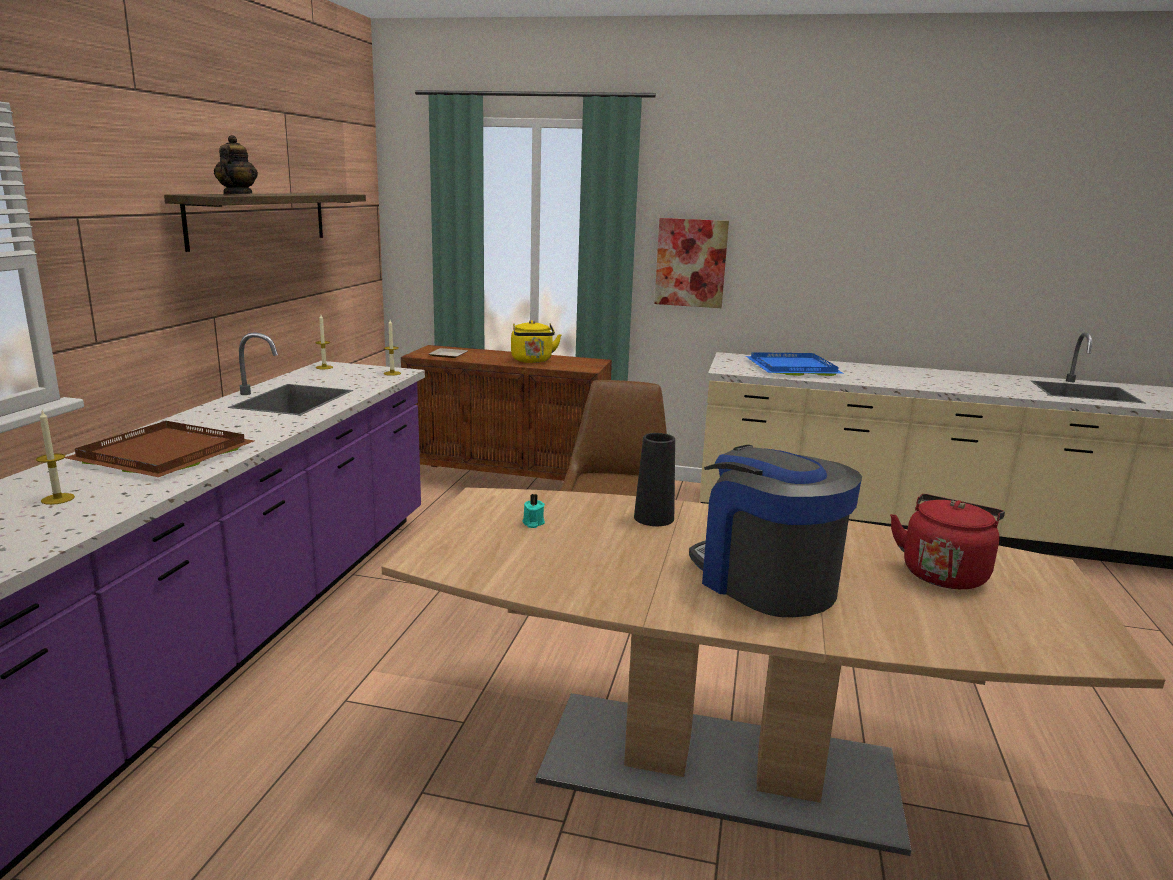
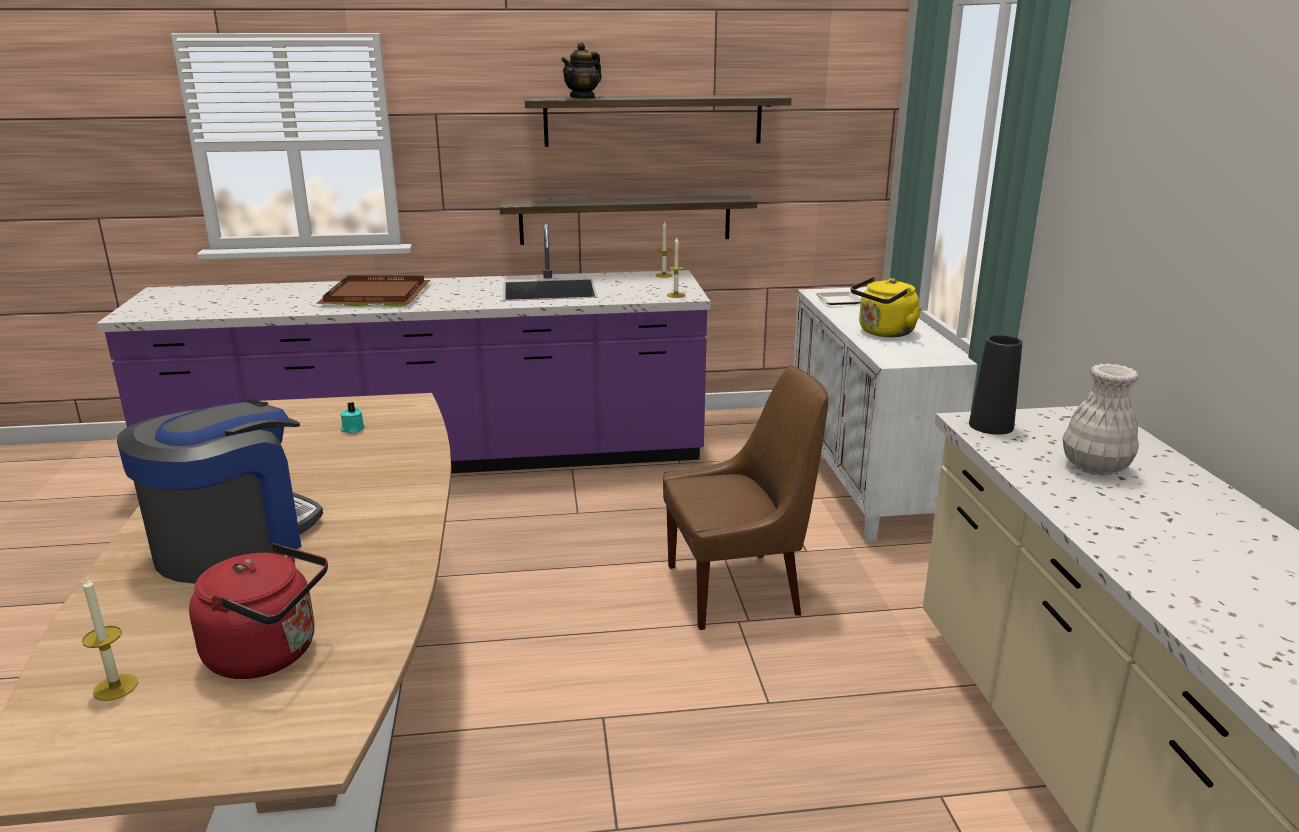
camera: 70 degrees right, 5 degrees up
(58, 499) = (280, 298): candle -> candle (115, 687)
(237, 194) = (583, 97): teapot -> teapot turned 150 degrees clockwise
(251, 323) = (625, 219): none -> shelf
(508, 482) = (863, 481): brown cabinet -> white cabinet
(654, 518) = (387, 474): black vase -> black vase (991, 426)
(691, 263) = (1110, 239): picture -> none
(794, 368) = (1095, 468): blue tray -> white vase

